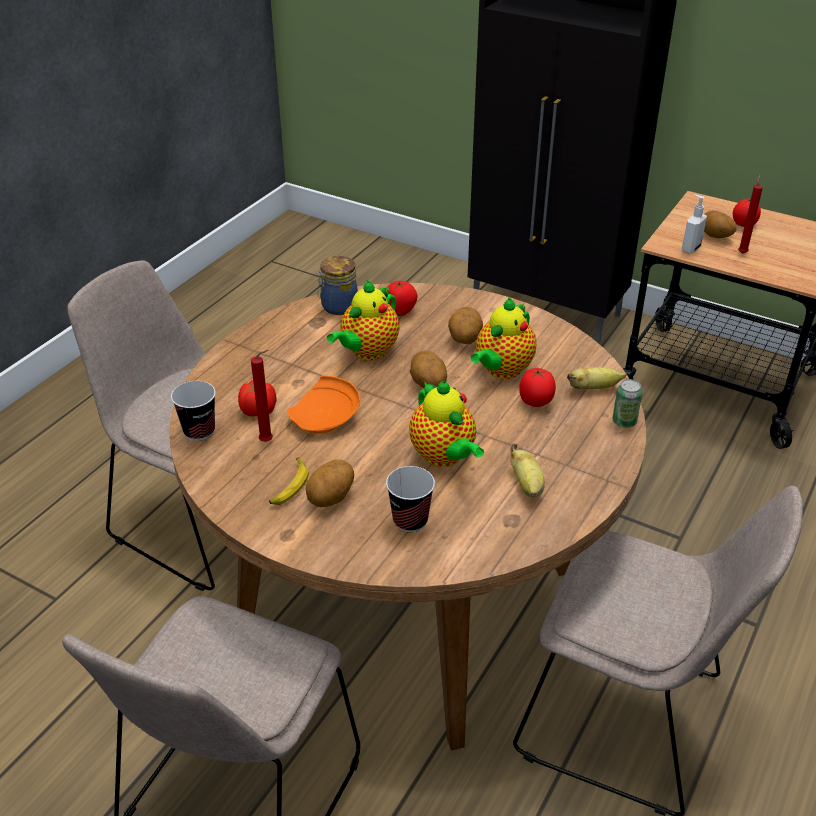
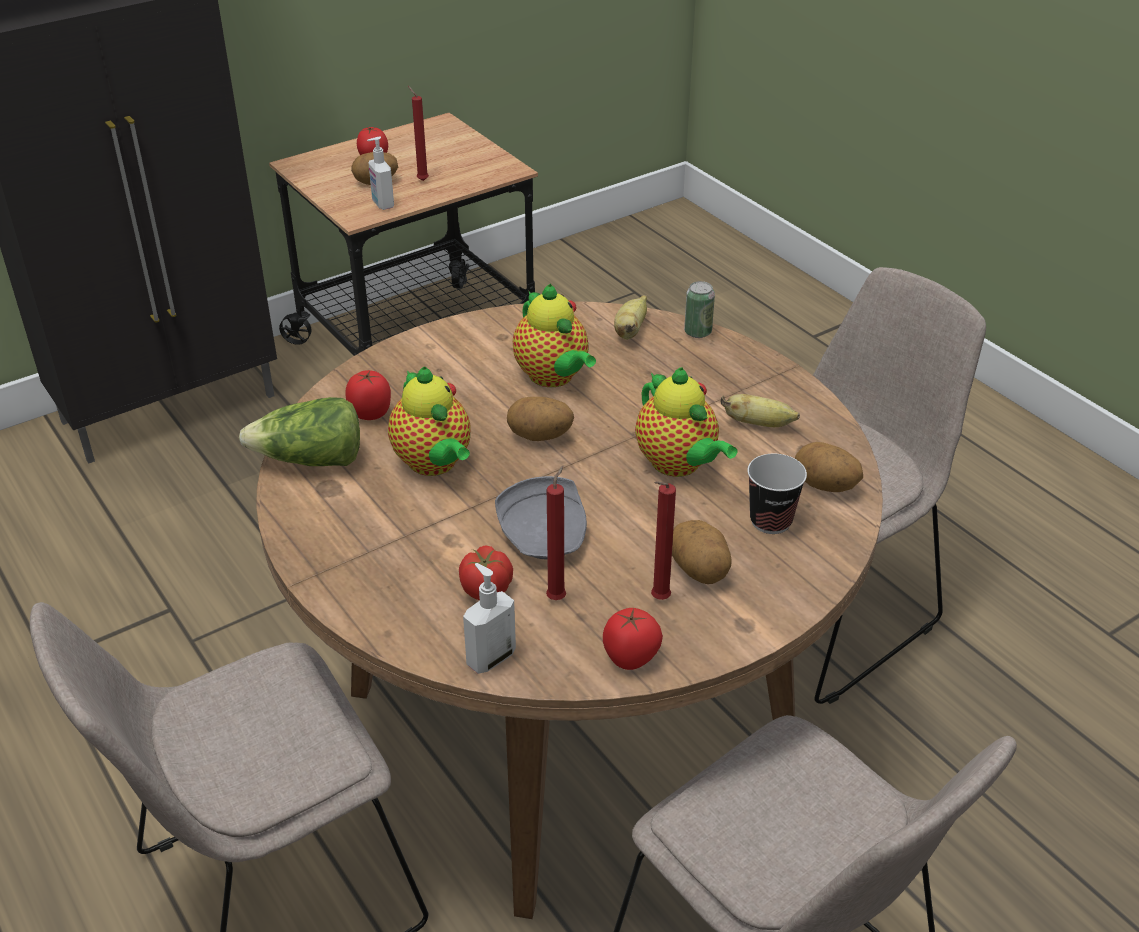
camera: 65 degrees left, 0 degrees up
(199, 431) = (490, 658): cup -> soap dispenser
(289, 486) = (658, 600): banana -> red candle
(326, 418) = (545, 535): orange plate -> grey plate
(338, 307) = (311, 460): jar -> lettuce
(444, 457) = (679, 465): teapot -> teapot turned 60 degrees clockwise
(464, 339) = (473, 384): potato -> potato (824, 487)
(536, 402) = (627, 374): tomato -> tomato (631, 658)

